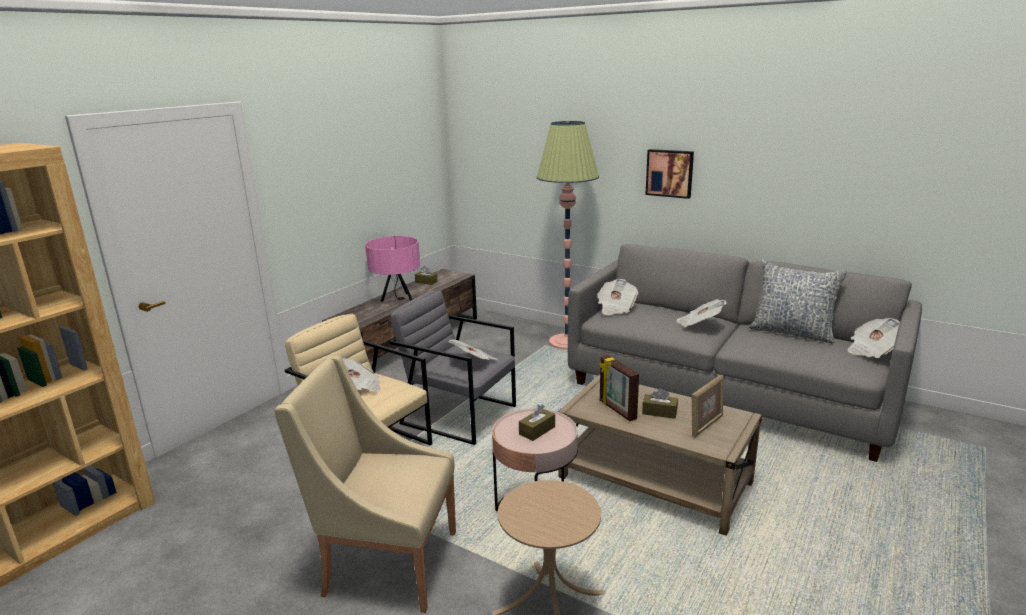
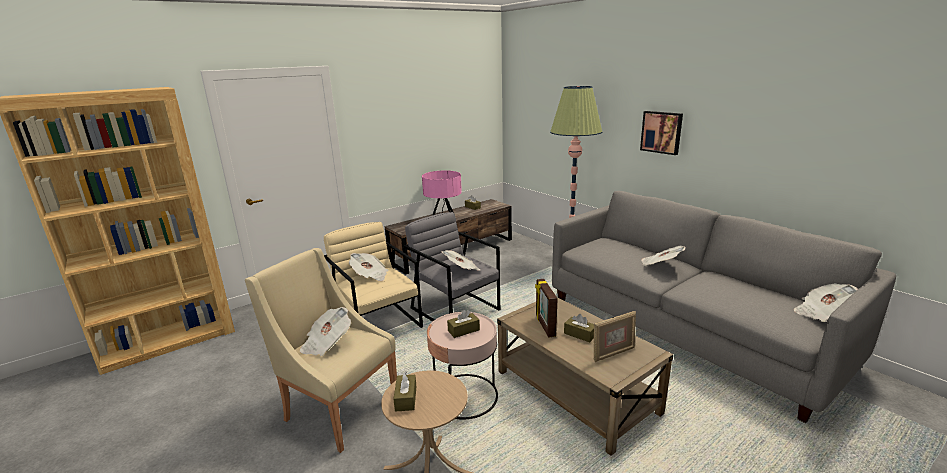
camera: 20 degrees right, 0 degrees up
(529, 517) = (406, 398): none -> brown tissue box
(615, 308) = (596, 243): newspaper -> newspaper (327, 343)
(792, 332) = (747, 284): pillow -> none

